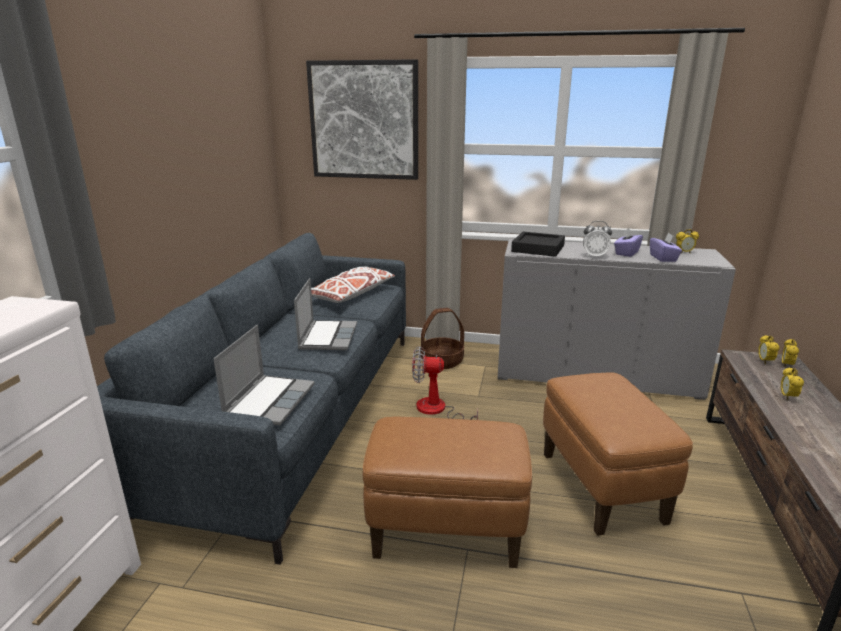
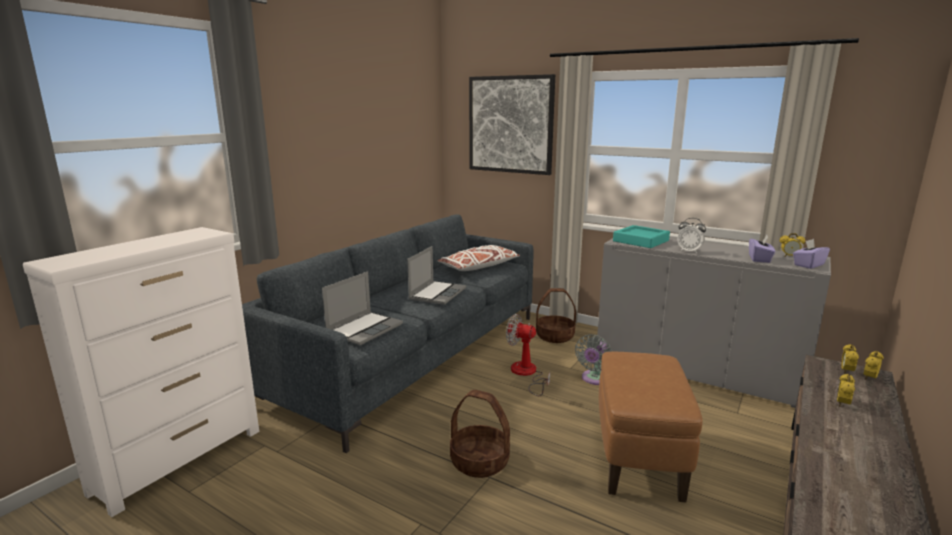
camera: 20 degrees right, 5 degrees down
(447, 532) = (480, 461): brown ottoman -> basket
(509, 404) = (594, 379): none -> grey fan
(538, 248) = (640, 241): black tray -> turquoise tray
(626, 253) = (725, 251): purple tissue box -> purple tissue box (808, 265)

